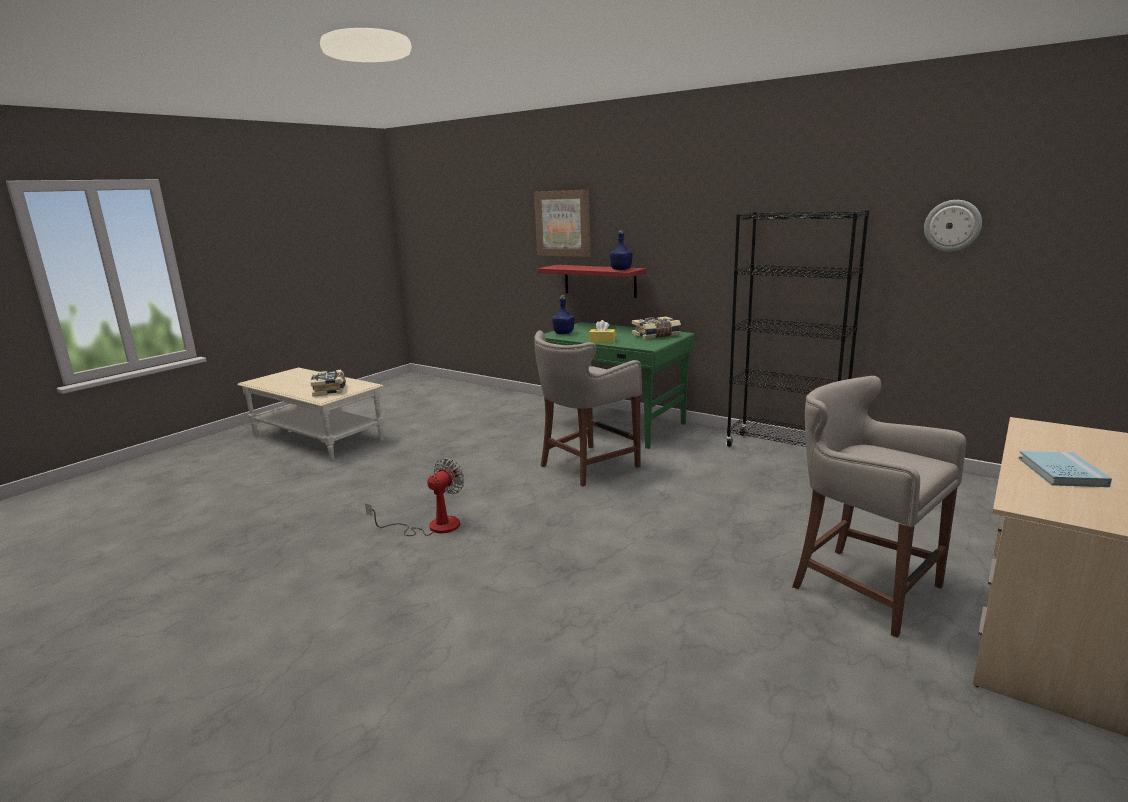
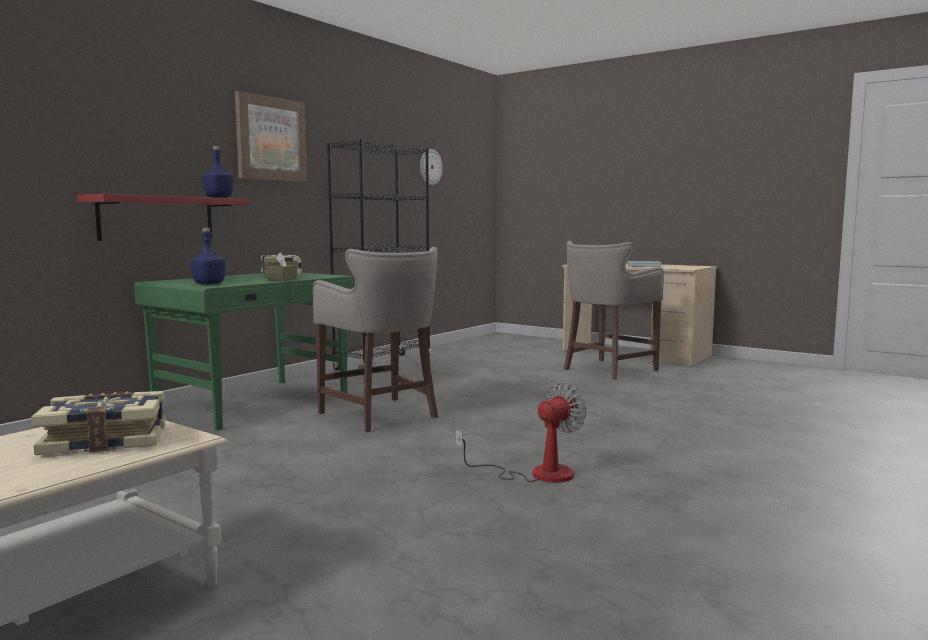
camera: 90 degrees left, 10 degrees down
(432, 526) = (536, 474): fan -> fan turned 105 degrees clockwise
(563, 223) = (88, 129): picture -> picture (270, 139)
(602, 341) = (282, 279): yellow tissue box -> brown tissue box

